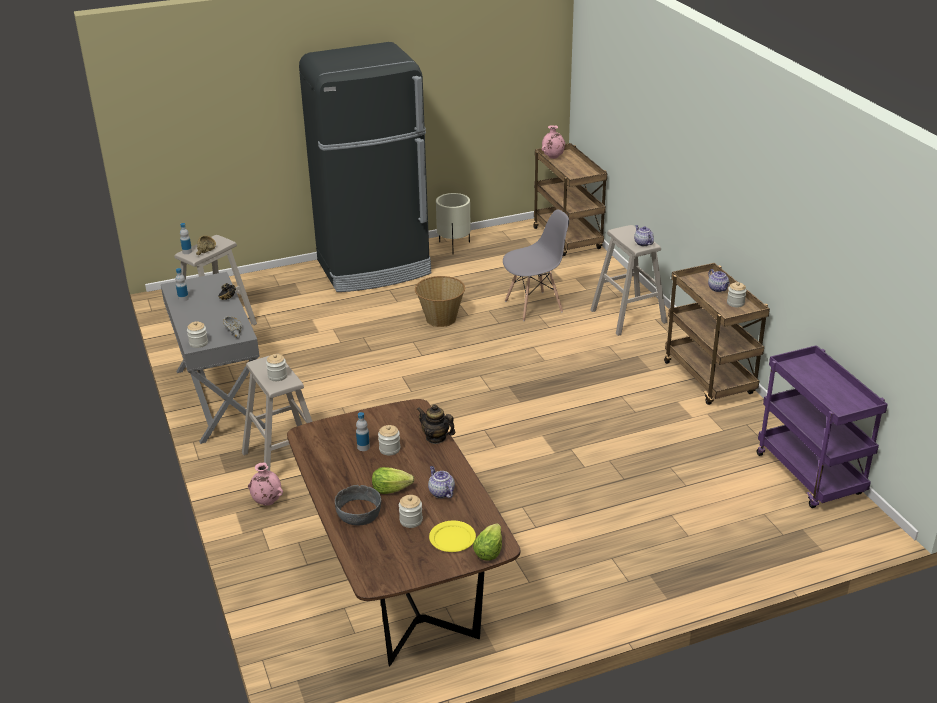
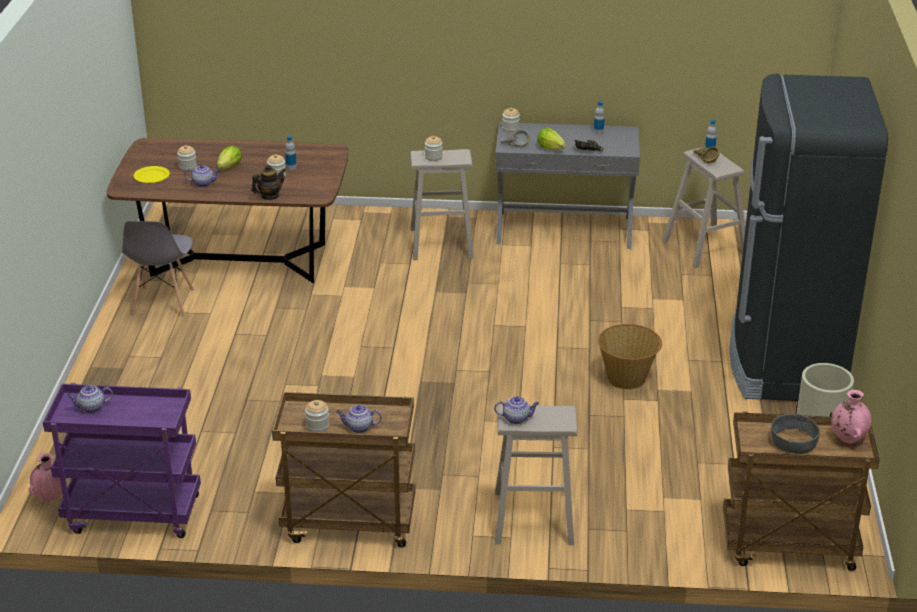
camera: 115 degrees right, 0 degrees up
(267, 502) = (391, 226): pink vase -> pink vase (51, 497)
(359, 513) = (218, 152): grey bowl -> grey bowl (792, 441)
(489, 551) = (122, 185): lettuce -> lettuce (550, 148)
(534, 306) = (610, 452): grey chair -> grey chair (162, 303)
(836, 401) = (91, 408): none -> teapot

